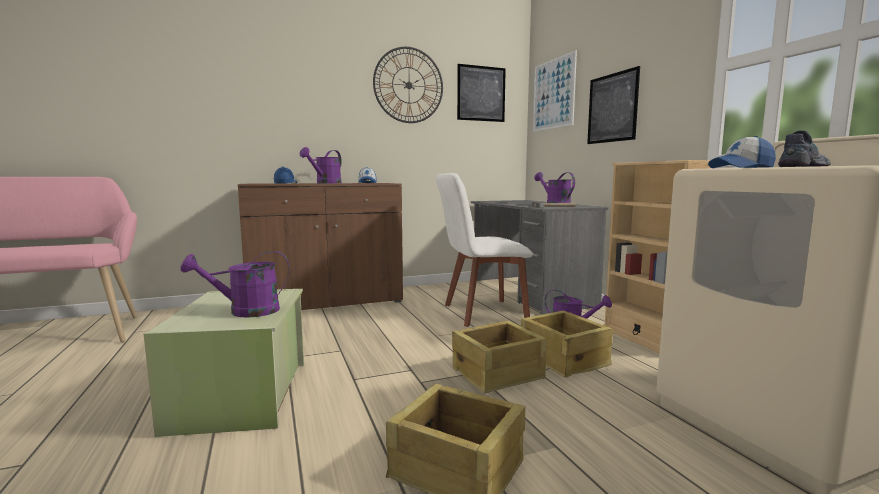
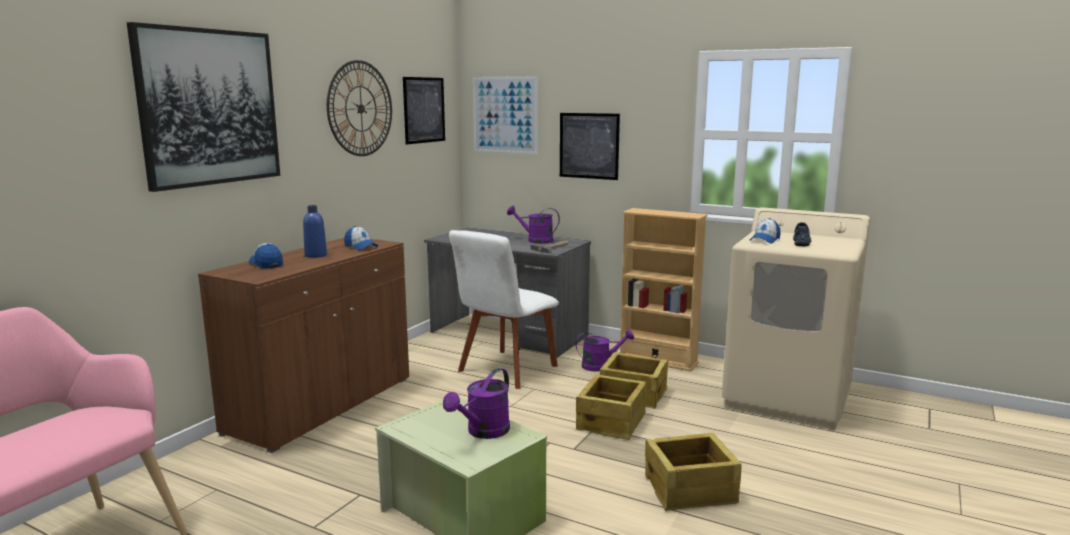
camera: 40 degrees left, 5 degrees up
(263, 70) = (209, 107): none -> picture
(325, 183) = (315, 255): purple watering can -> blue bottle

